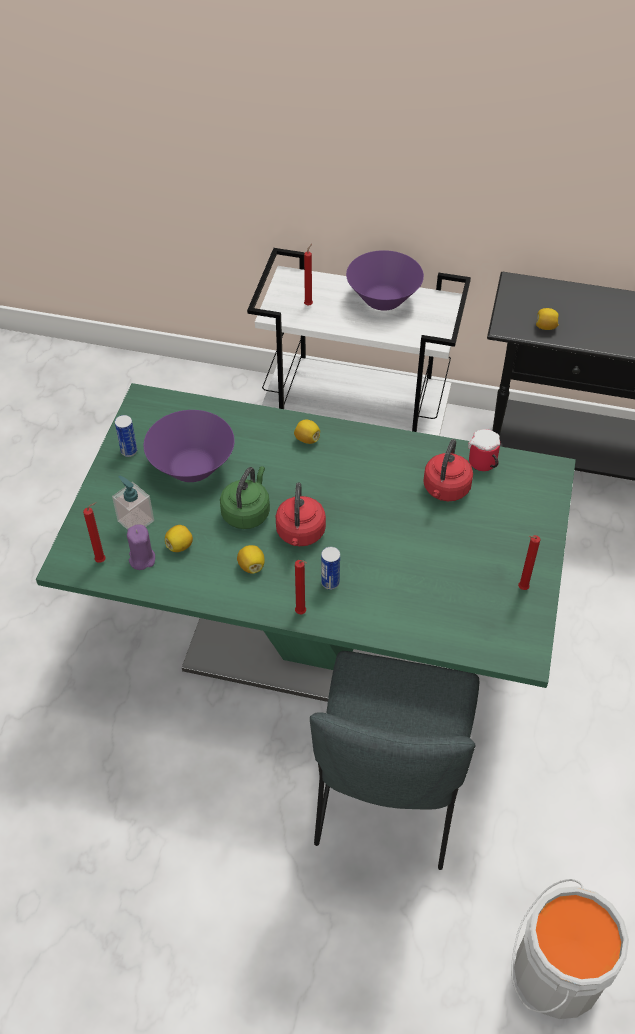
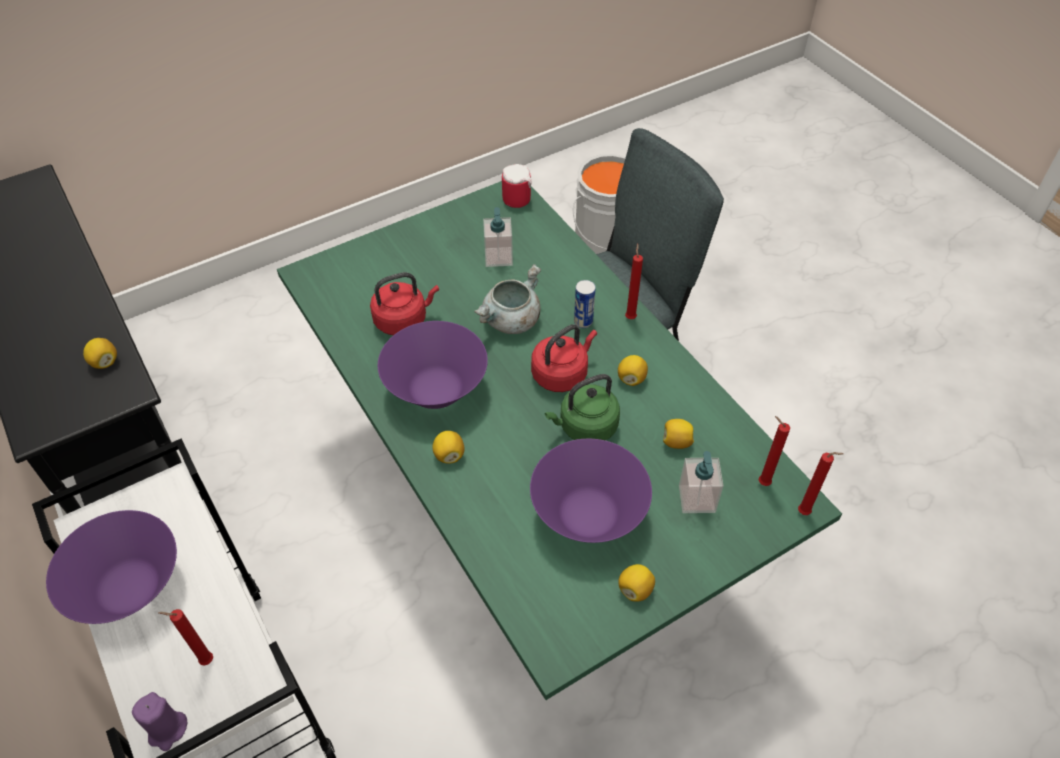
camera: 135 degrees left, 0 degrees up
(129, 451) = (635, 589): can -> lemon
(142, 559) = (722, 456): purple candle -> purple candle (167, 729)
(363, 466) = (436, 390): none -> purple bowl
(377, 543) = (511, 322): none -> grey cooking pot
(453, 586) = (498, 257): none -> soap dispenser
(483, 465) = (345, 316): mug -> mug (519, 197)
(521, 589) = (456, 224): red candle -> red candle (806, 513)

